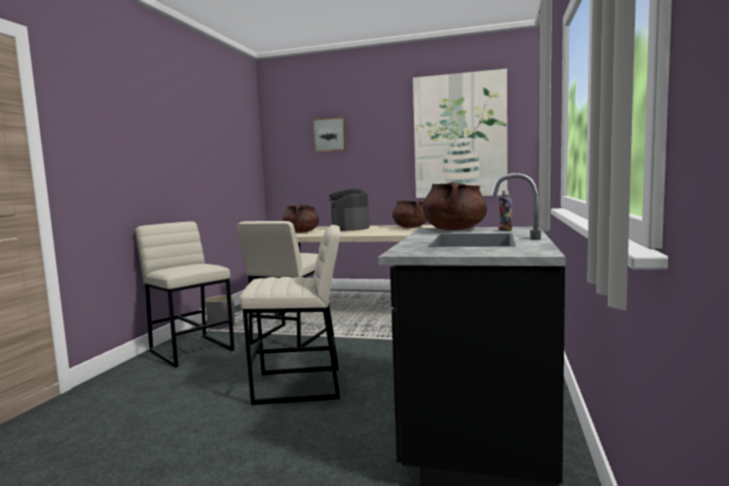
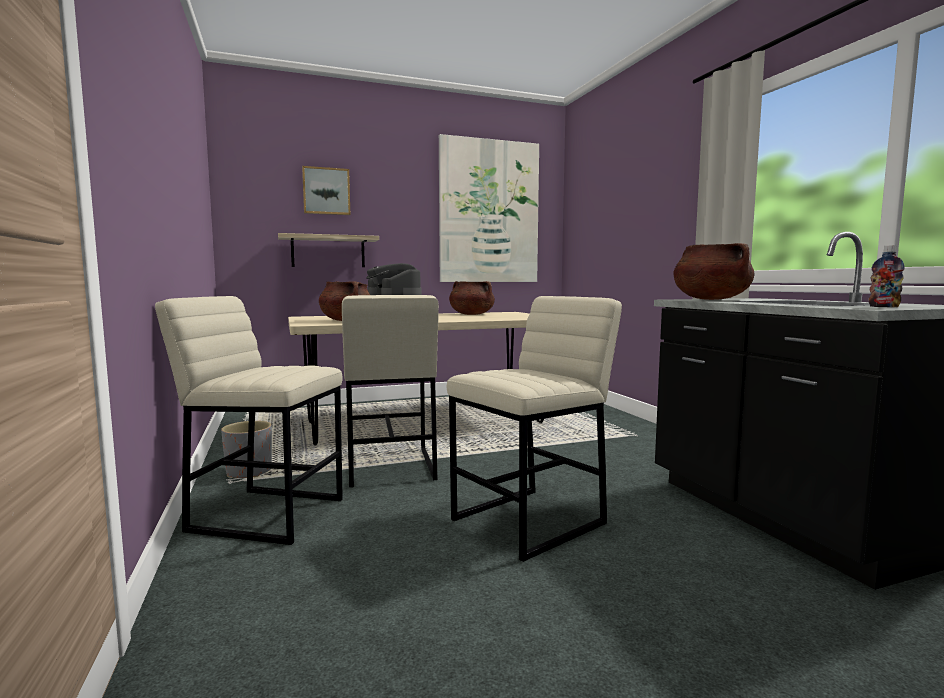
camera: 35 degrees left, 0 degrees up
(332, 178) = (328, 251): none -> shelf
(505, 230) = (762, 299): bottle -> bottle (883, 307)

